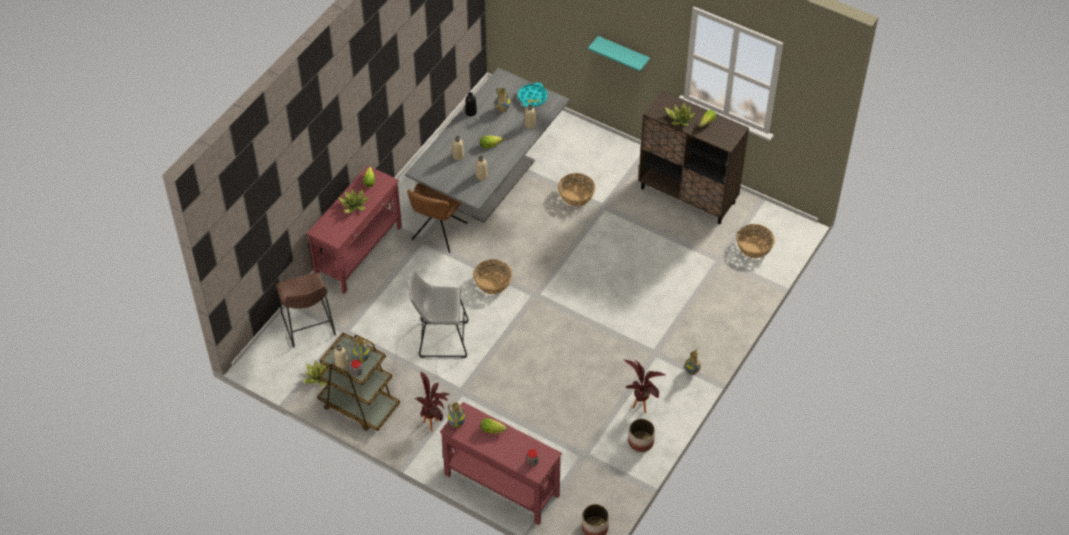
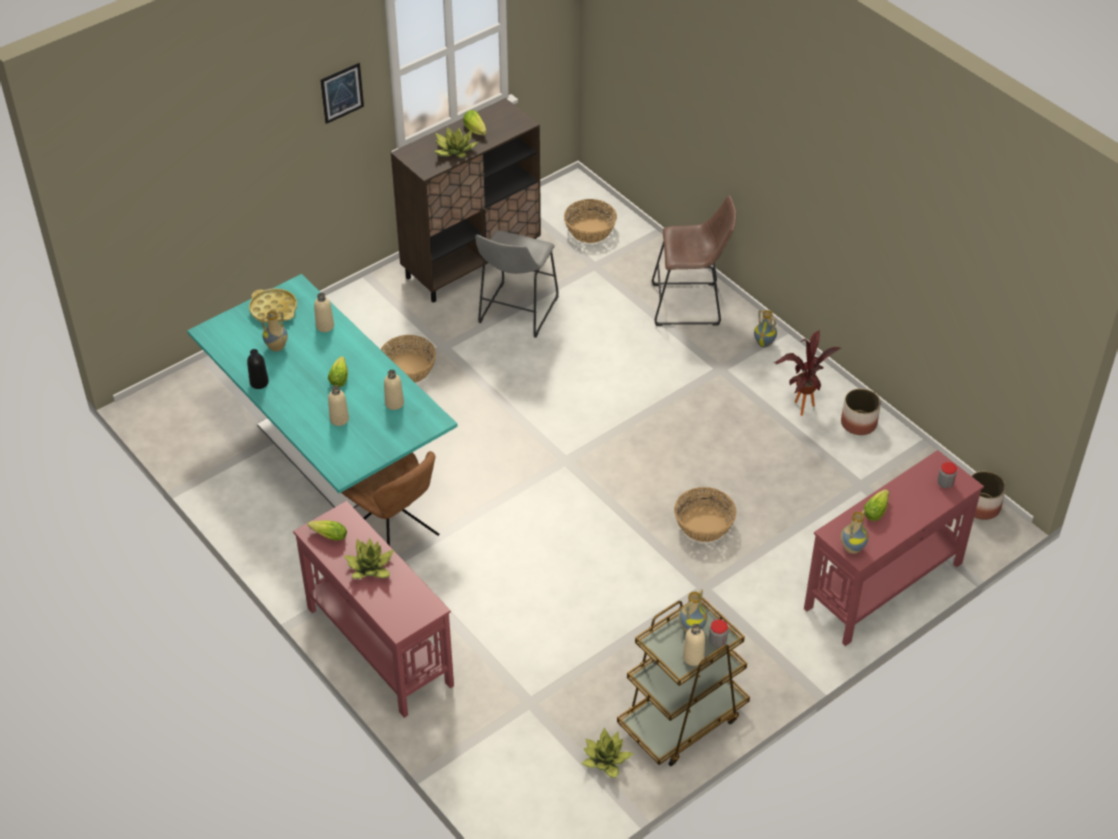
camera: 70 degrees left, 5 degrees down
(309, 327) = (499, 749): brown stool -> brown stool (691, 305)
(433, 422) = (747, 634): potted plant -> none
(440, 339) = (597, 588): grey stool -> grey stool (516, 313)
(490, 182) = (329, 453): grey dining table -> turquoise dining table
(492, 283) = (521, 501): basket -> basket (704, 525)
(532, 97) = (273, 309): turquoise tray -> yellow tray
(623, 54) = (307, 163): turquoise shelf -> none
(653, 35) = (342, 93): none -> picture

